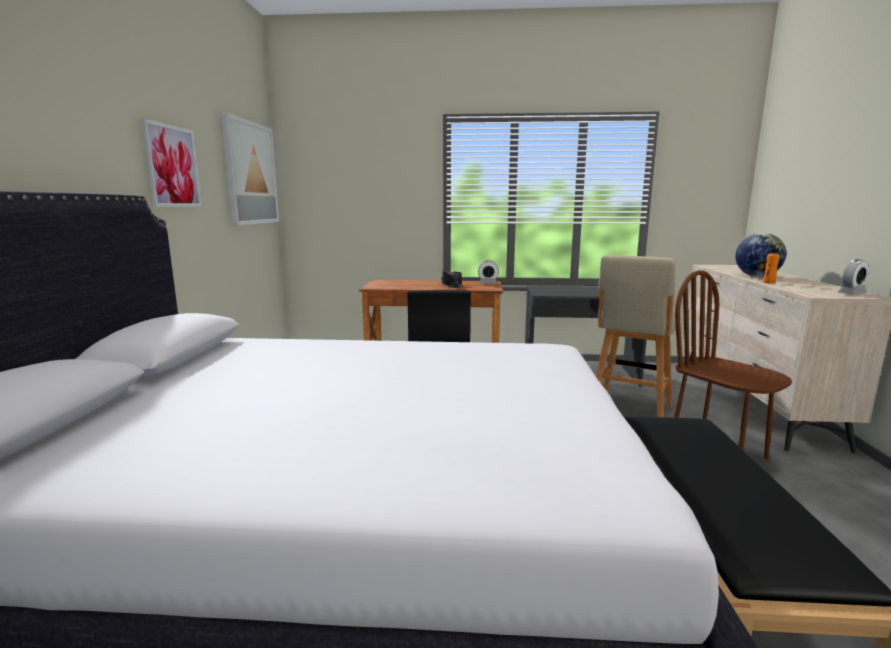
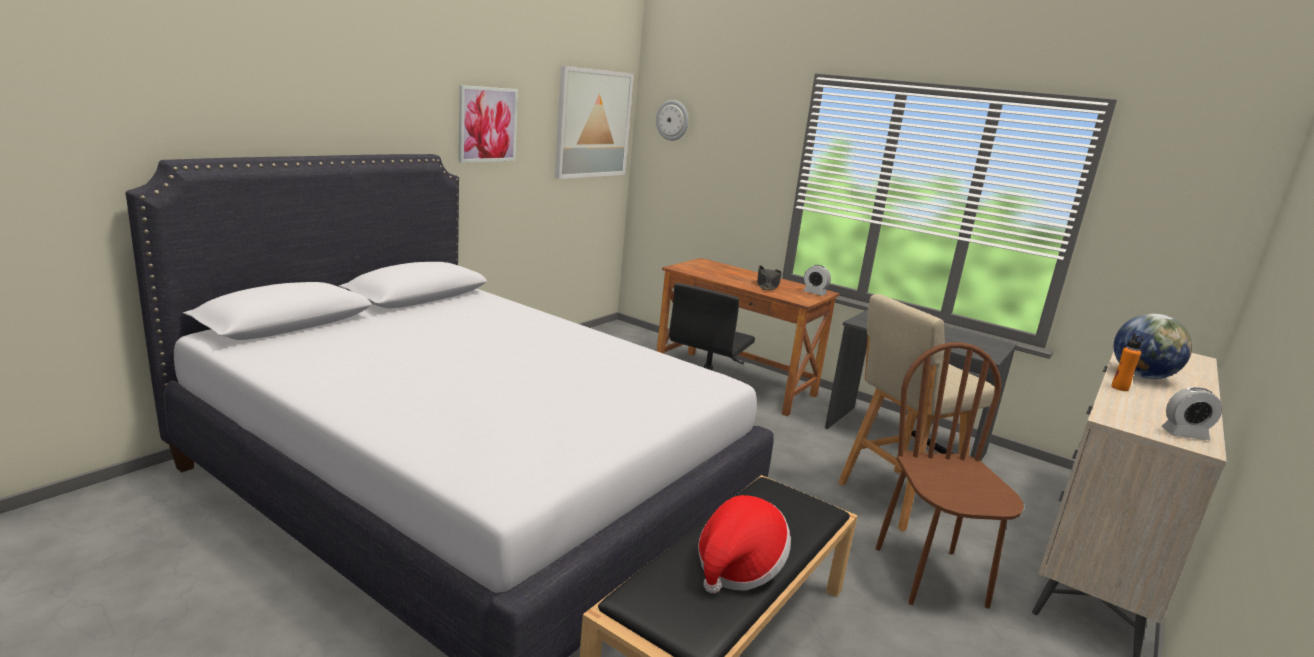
camera: 30 degrees right, 5 degrees up
(316, 168) = (672, 120): none -> wall clock
(750, 492) = (738, 567): none -> hat

